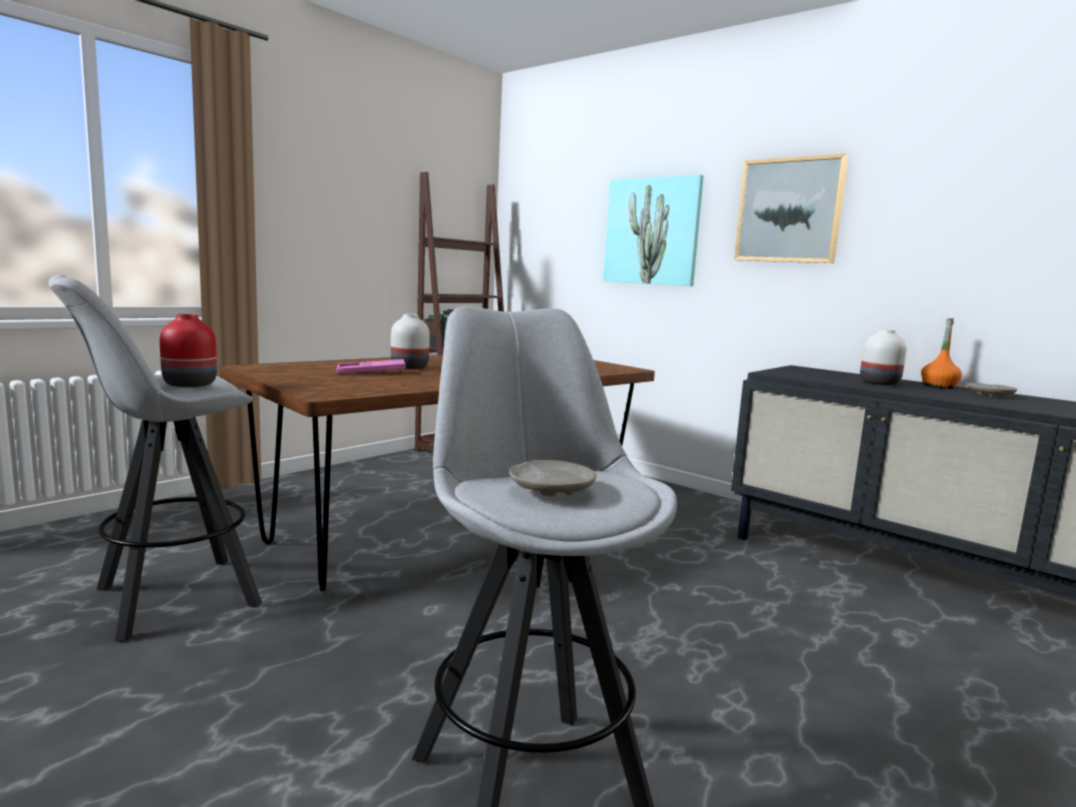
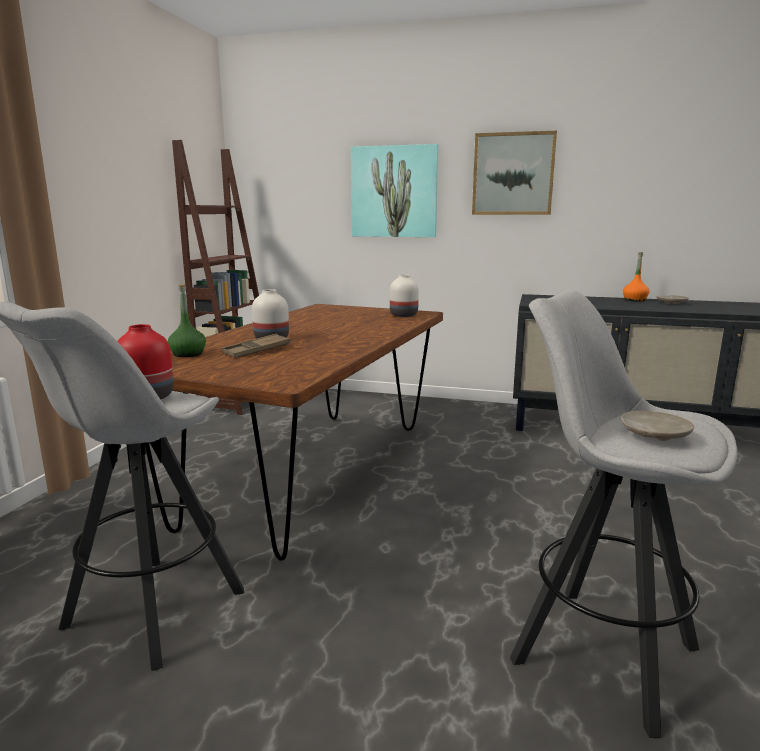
camera: 25 degrees left, 5 degrees up
(309, 366) = (188, 354): none -> green bottle
(371, 372) = (257, 351): pink tray -> brown tray
(880, 383) = (603, 302): white vase -> white vase (404, 315)

